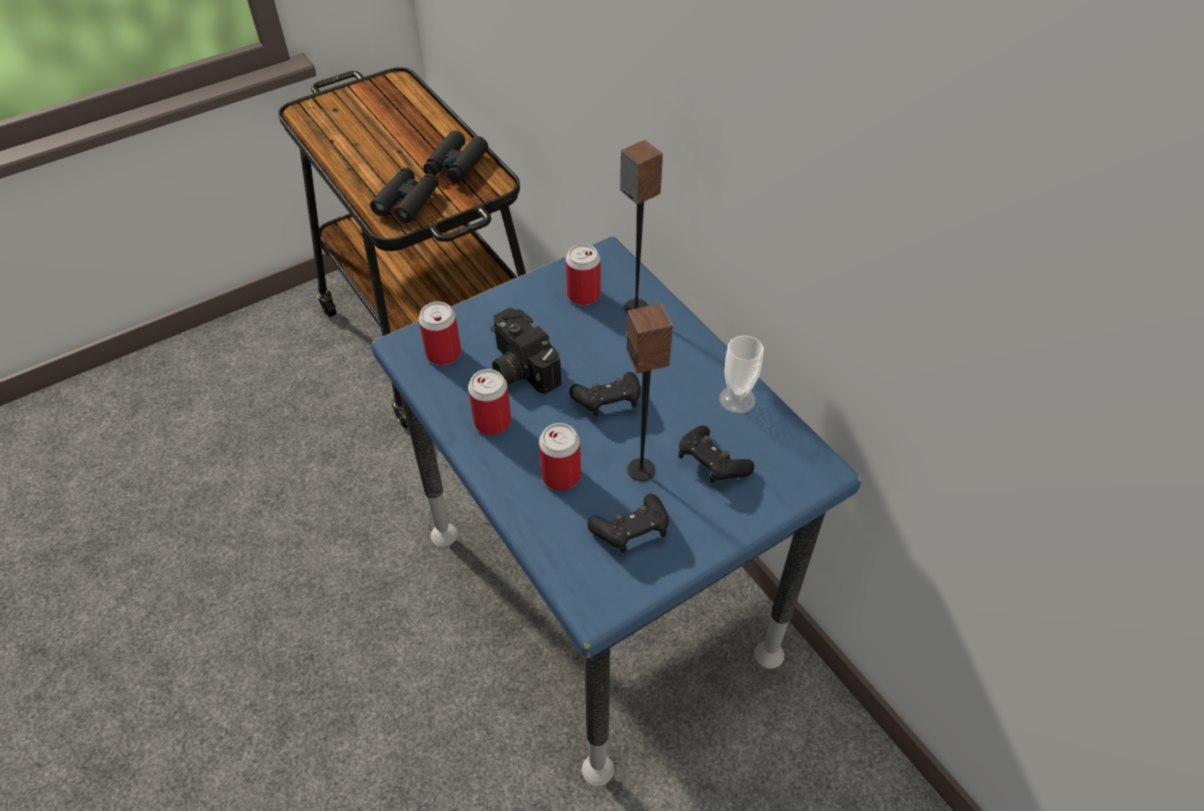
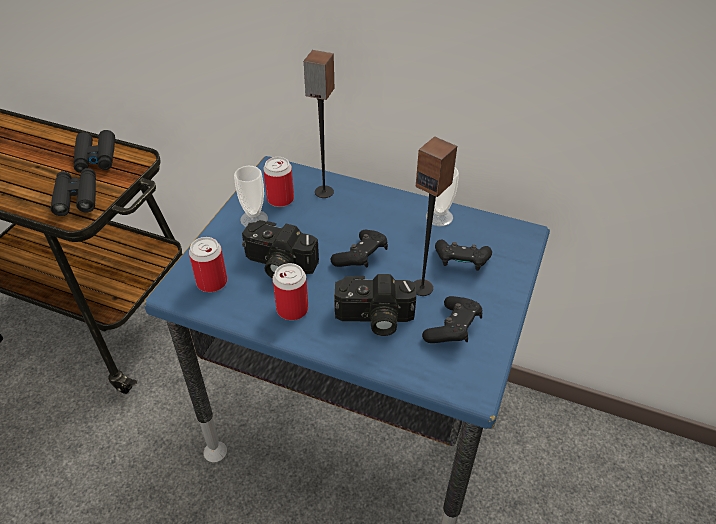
camera: 35 degrees left, 5 degrees down
(538, 305) = (254, 219): none -> cup
(561, 476) = (374, 319): can -> camera

